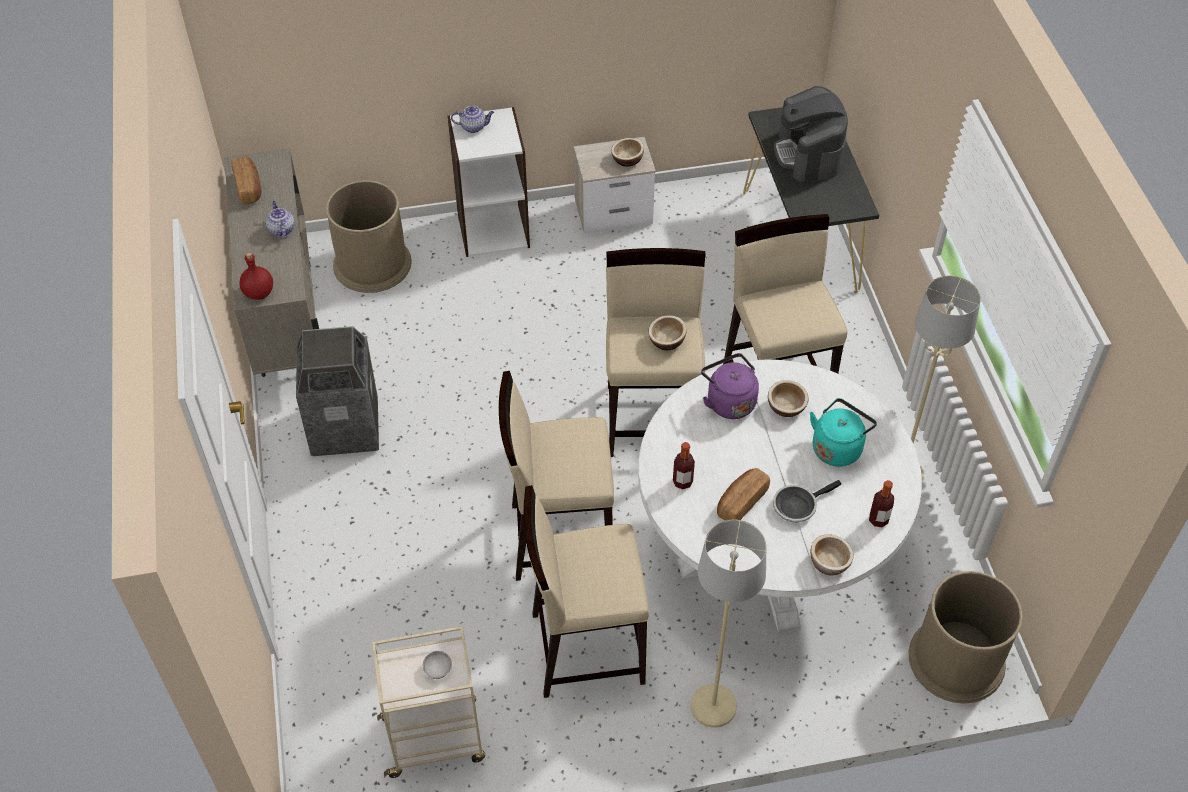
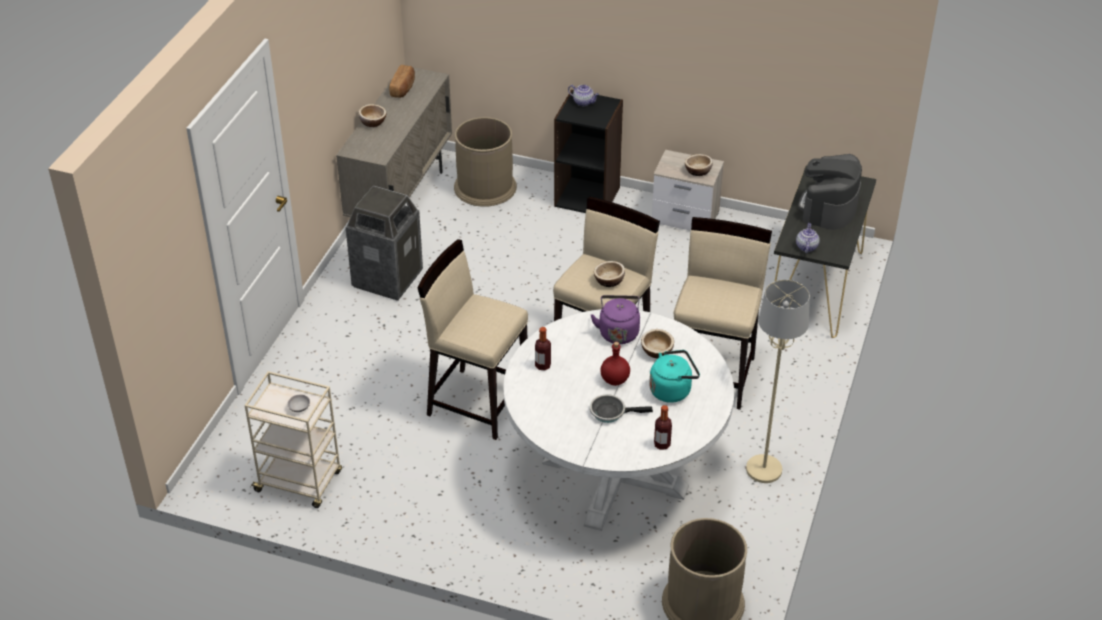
camera: 30 degrees right, 10 degrees down
(259, 293) = (359, 151): red bottle -> red bottle (615, 380)
(281, 229) = (403, 119): teapot -> teapot (806, 247)
(493, 229) = (587, 196): white bookcase -> black bookcase
(586, 647) = (441, 475): beige stool -> none
(714, 706) = (499, 549): beige floor lamp -> none
(741, 502) = (573, 393): bread -> none
(829, 562) = (603, 454): bowl -> bowl (373, 122)

